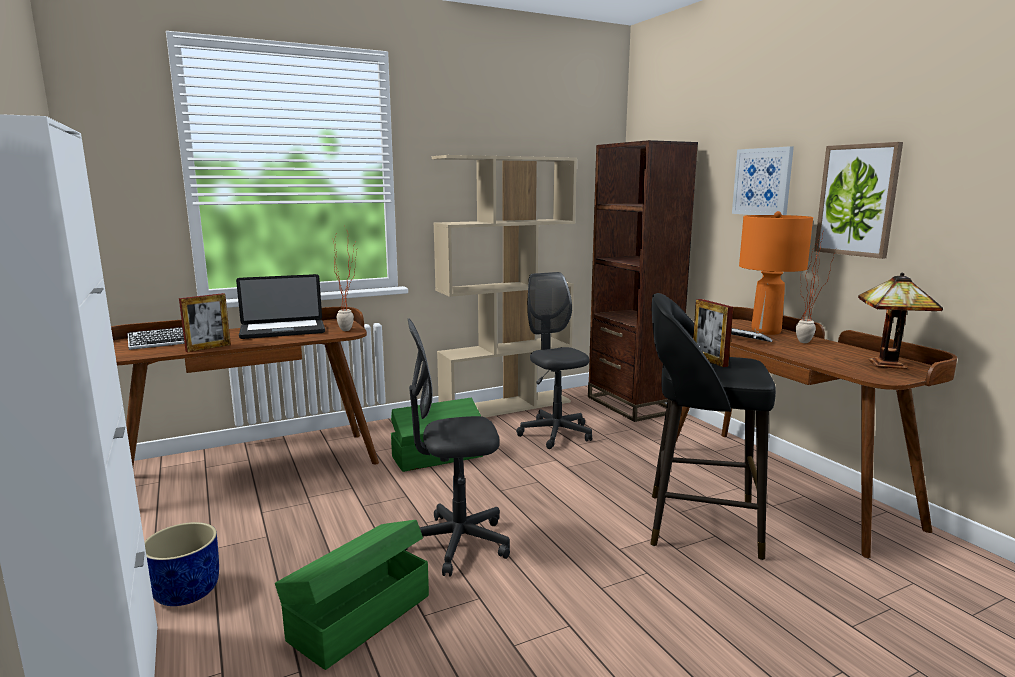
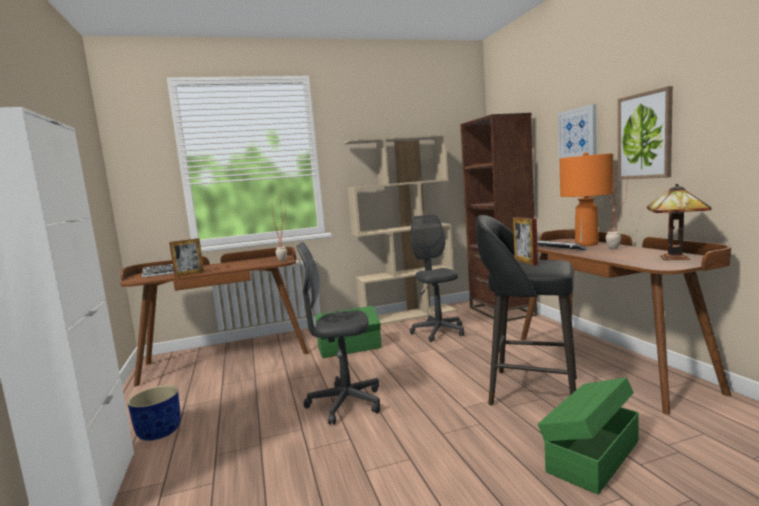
camera: 10 degrees right, 5 degrees down
(283, 331) = (242, 263): laptop -> none
(358, 617) = (262, 450): green storage box -> green storage box (591, 456)

